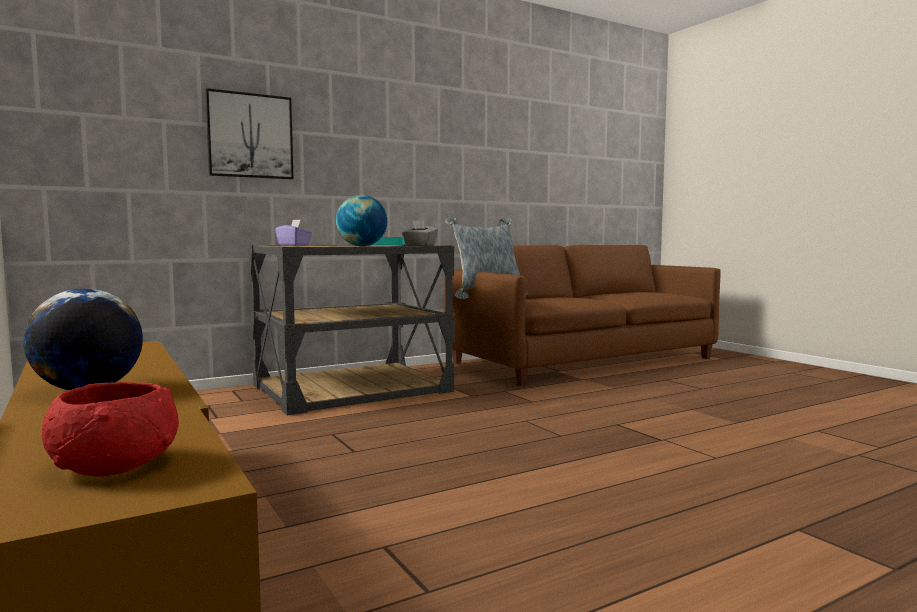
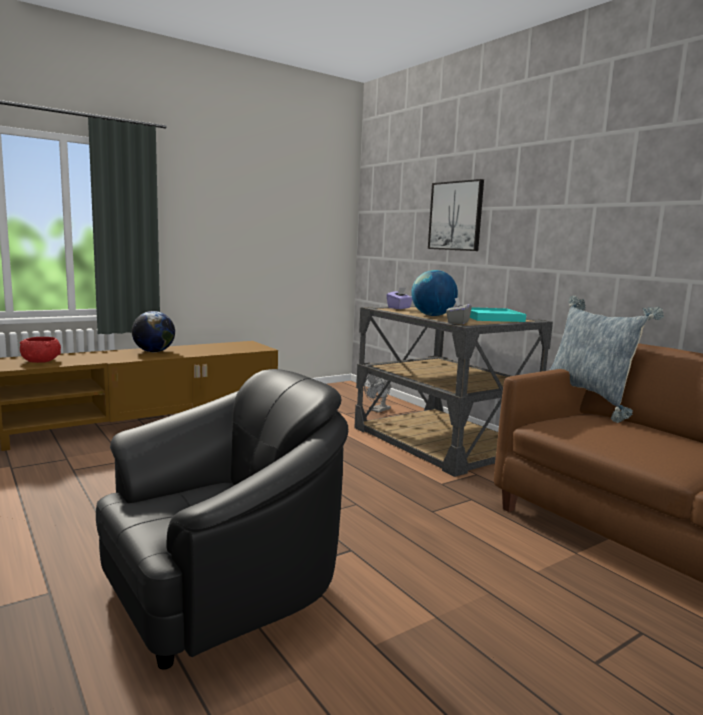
camera: 85 degrees right, 5 degrees up
(216, 403) = (378, 410): none -> grey fan
(719, 460) = (222, 592): none -> black armchair

